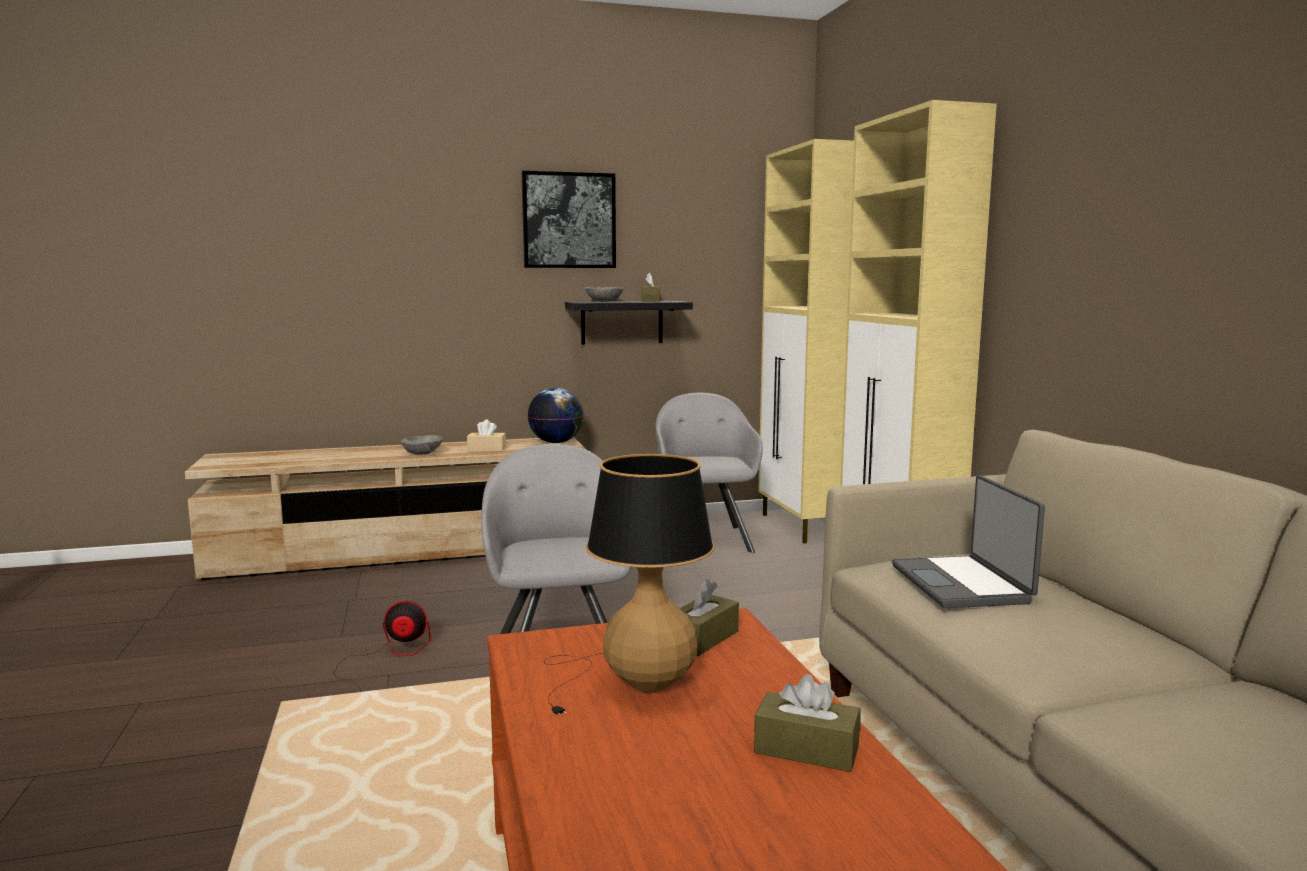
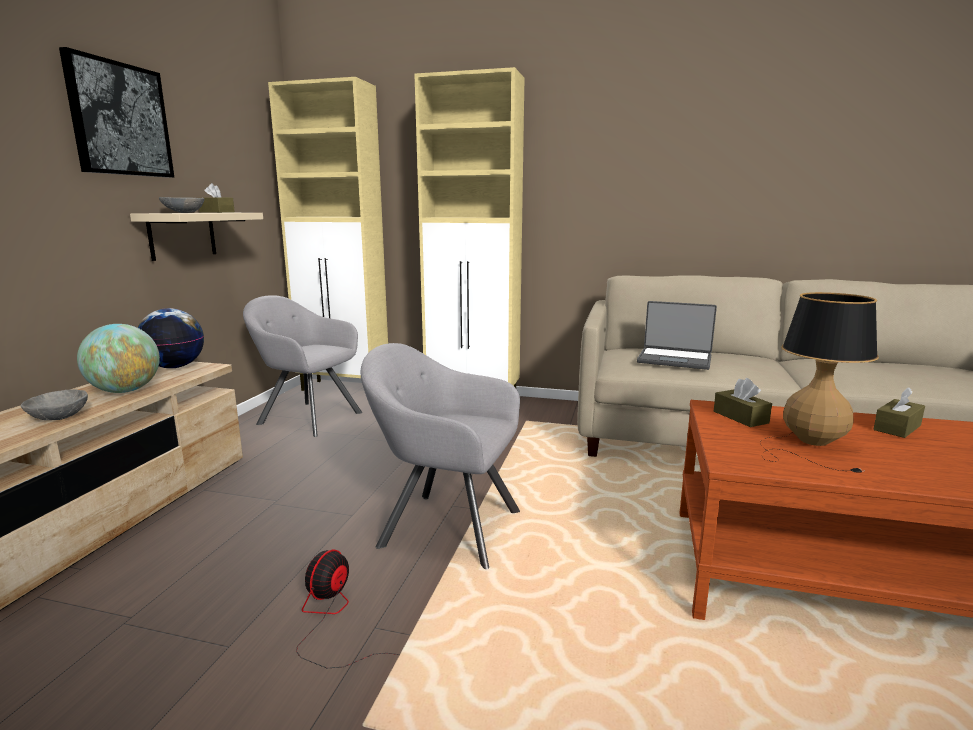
camera: 60 degrees left, 5 degrees up
(486, 449) = (125, 391): beige tissue box -> globe
(622, 322) = (182, 235): black shelf -> beige shelf

